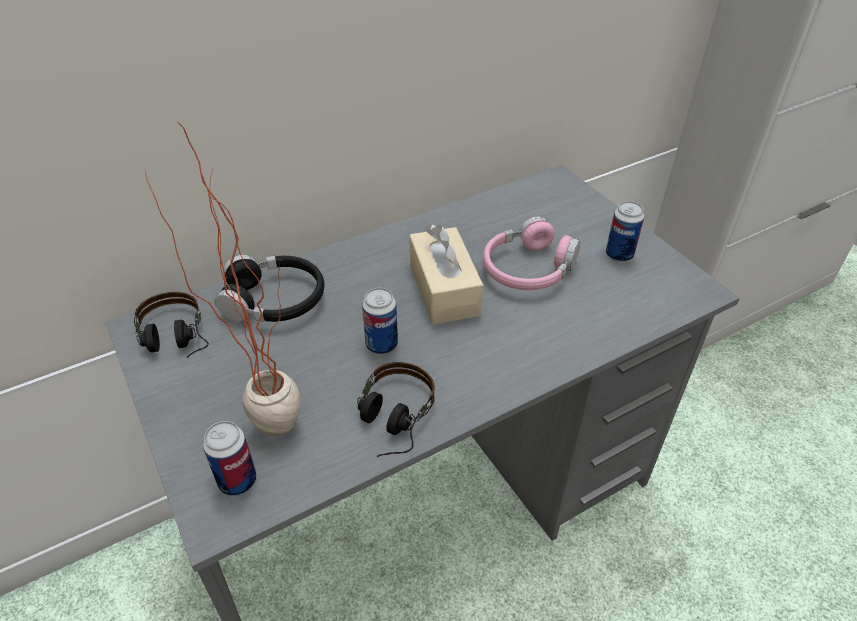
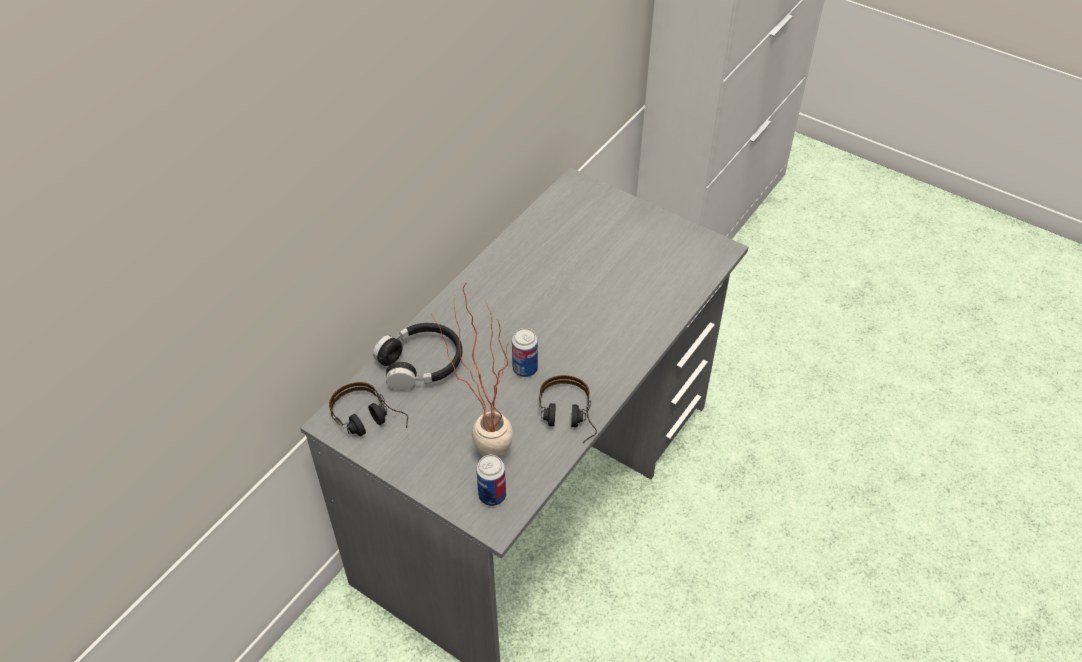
camera: 25 degrees left, 5 degrees up
(444, 289) = (542, 310): beige tissue box -> none
(528, 269) = (594, 272): pink headphones -> none
(619, 255) = (653, 238): can -> none

